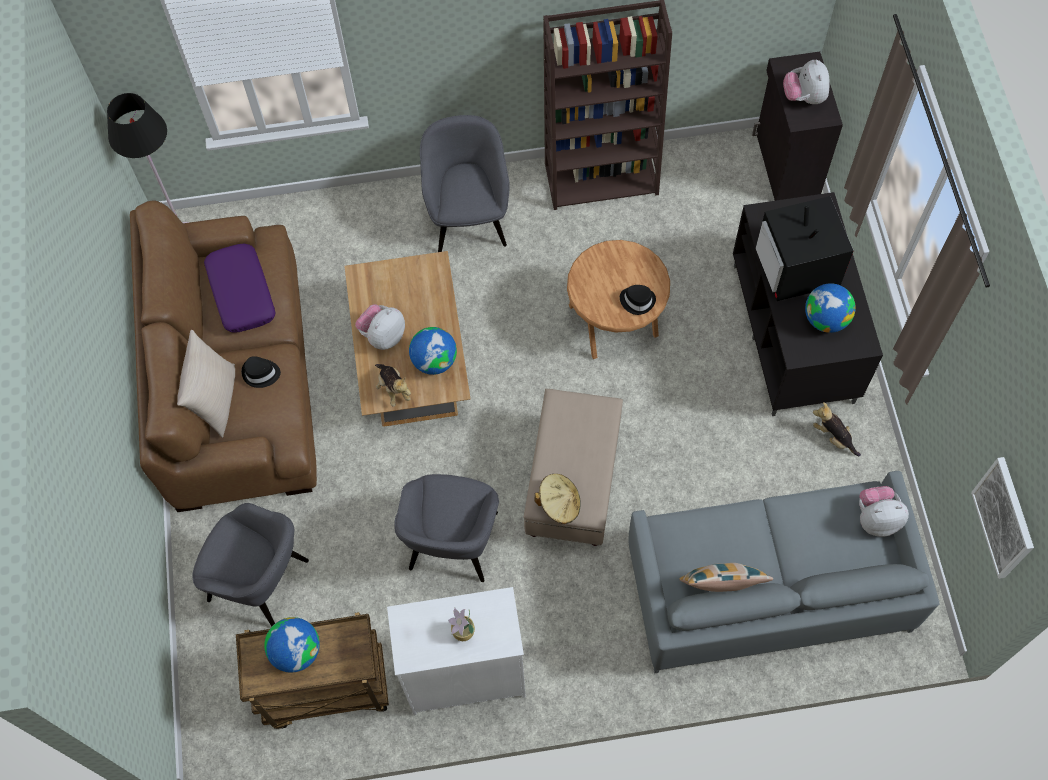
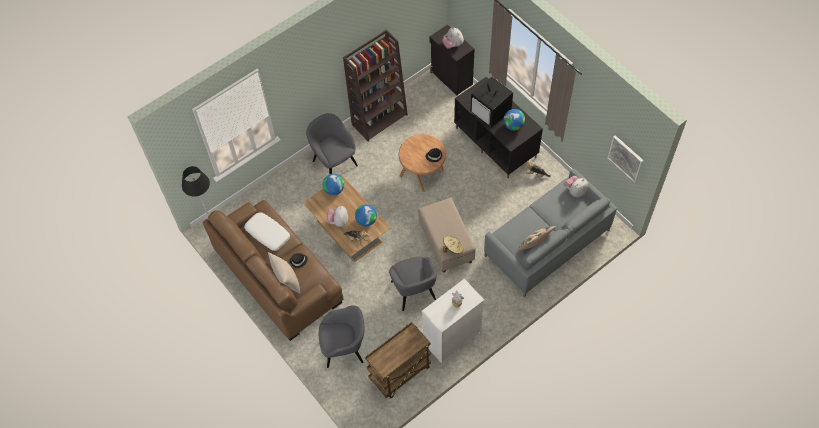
camera: 30 degrees left, 5 degrees down
(241, 293) = (267, 234): purple pillow -> white pillow
(296, 651) = (392, 351): globe -> globe (334, 190)

